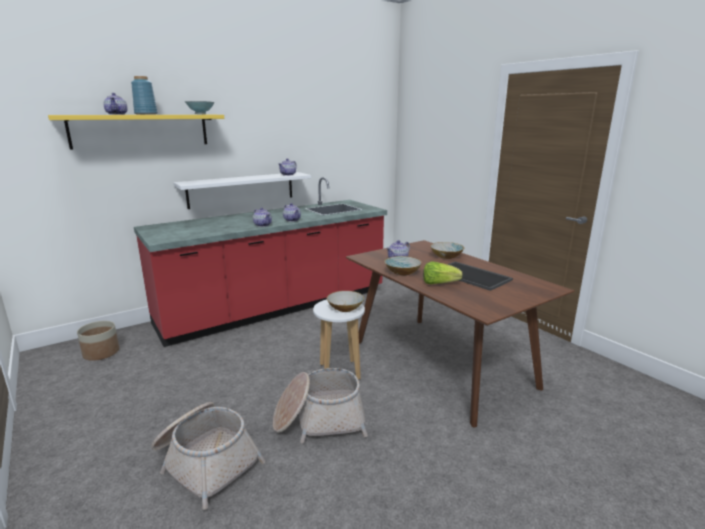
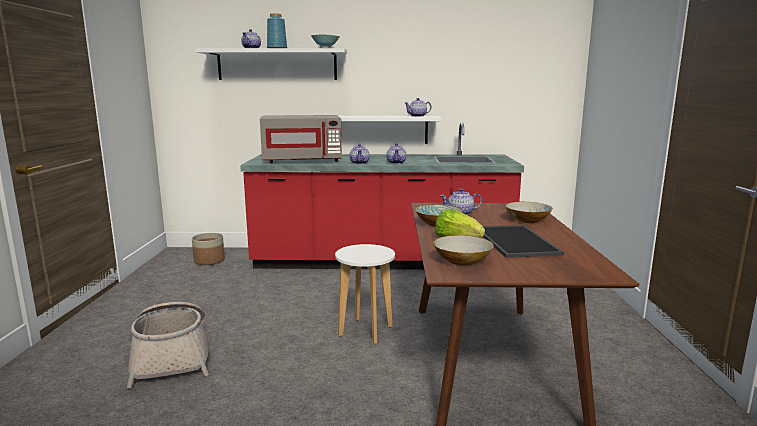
camera: 35 degrees right, 5 degrees down
(141, 130) = (277, 65): yellow shelf -> white shelf
(202, 230) = (302, 161): none -> grey microwave
(319, 419) = (292, 363): basket -> none
(345, 308) = (369, 254): bowl -> bowl (461, 261)

